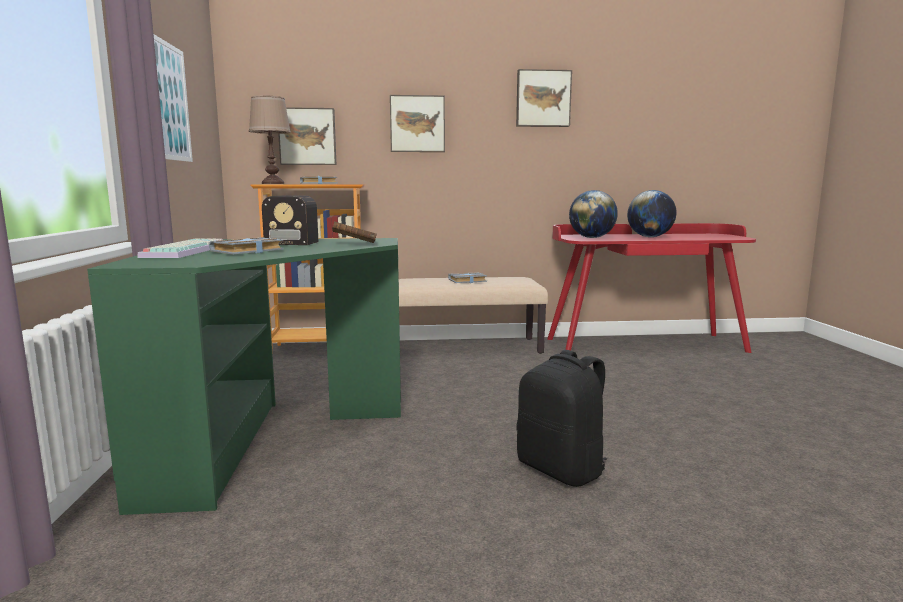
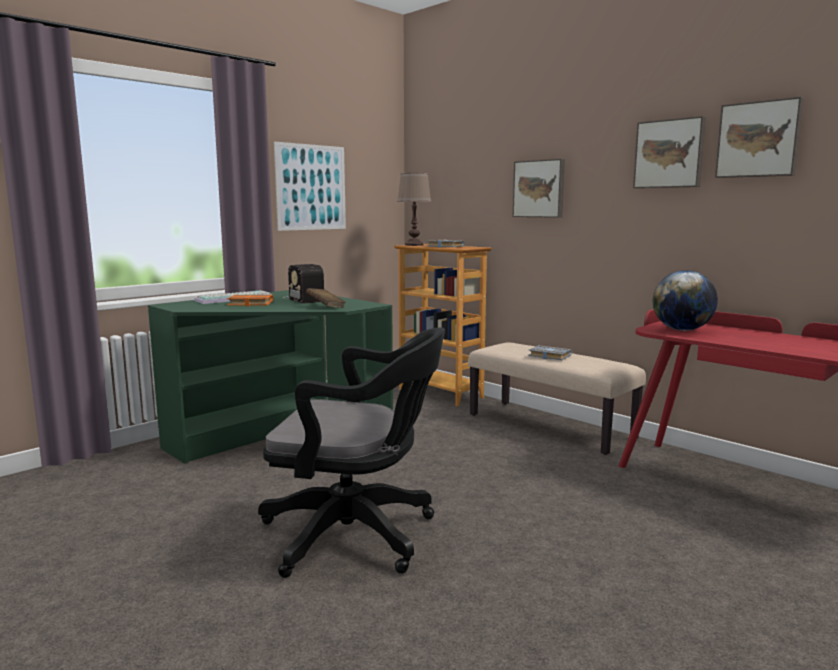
camera: 50 degrees right, 0 degrees up
(247, 251) = (249, 304): grey book -> orange book
(307, 137) = (456, 203): picture -> picture (758, 139)
(562, 470) = (357, 535): black backpack -> black office chair
(649, 237) = (767, 341): globe -> none

